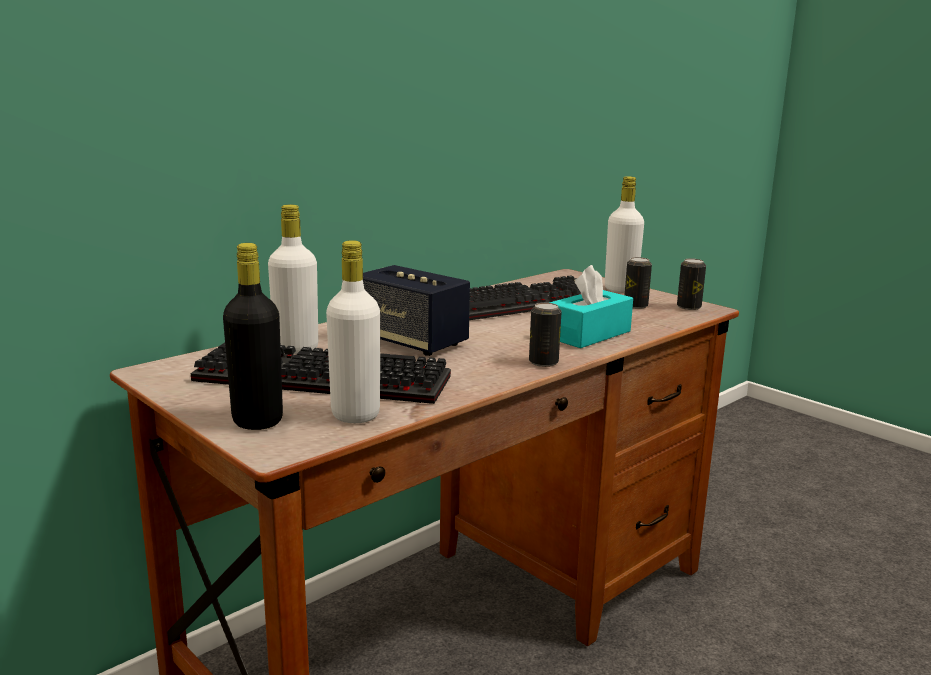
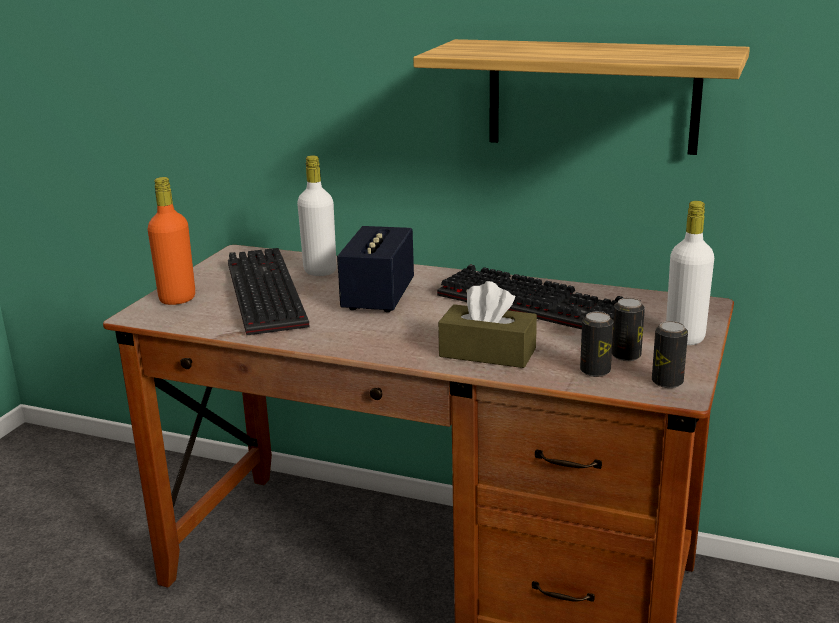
camera: 65 degrees right, 5 degrees up
(257, 421) = (177, 299): black bottle -> orange bottle
(355, 414) = (208, 319): white bottle -> none
(474, 115) = (592, 96): none -> shelf
(543, 362) = (381, 350): can -> can (595, 371)
(588, 334) = (487, 352): turquoise tissue box -> brown tissue box

